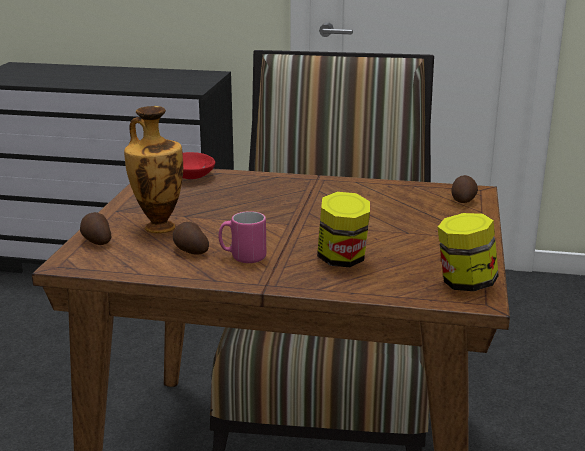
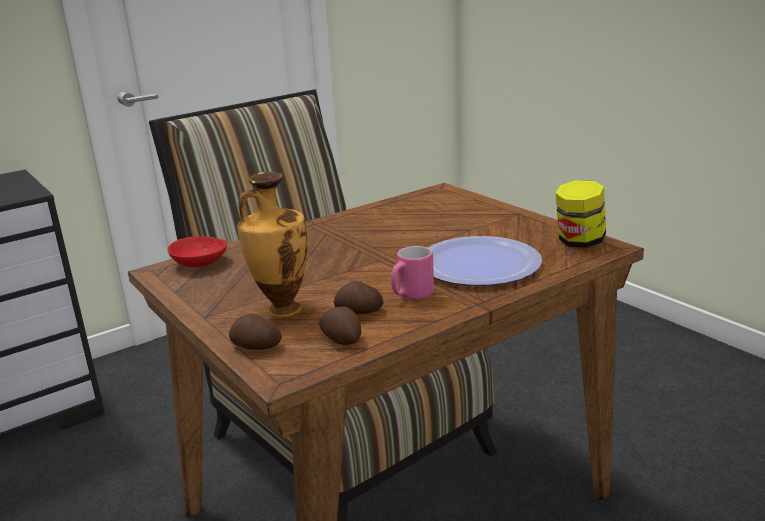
camera: 45 degrees left, 0 degrees up
(342, 259) = (479, 264): jar -> plate
(463, 199) = (448, 197): potato -> potato (342, 338)

